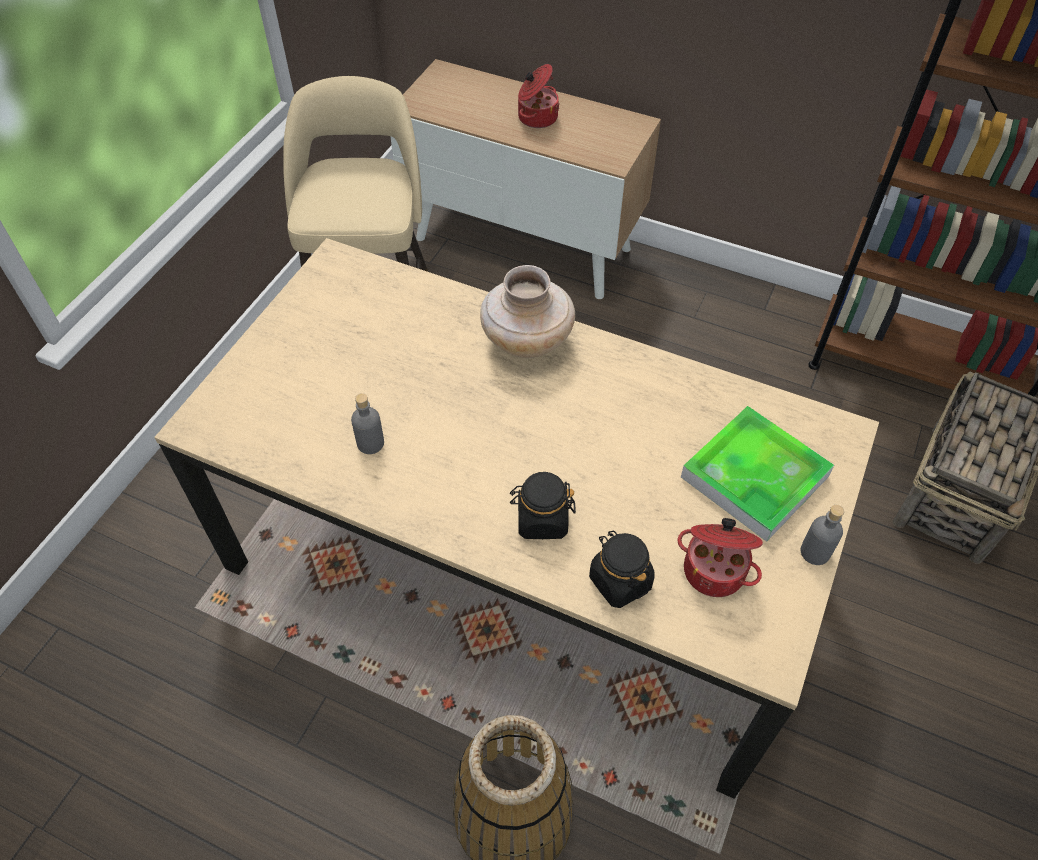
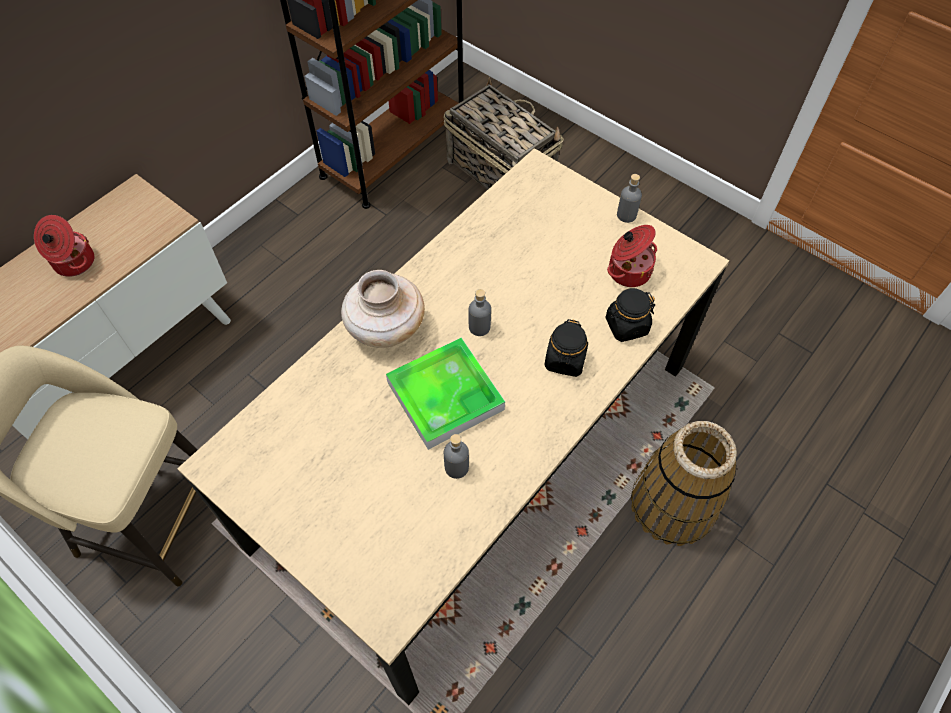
camera: 75 degrees left, 5 degrees up
(560, 424) = (479, 327): none -> grey bottle
(754, 477) = (560, 226): tray -> tray (445, 396)

